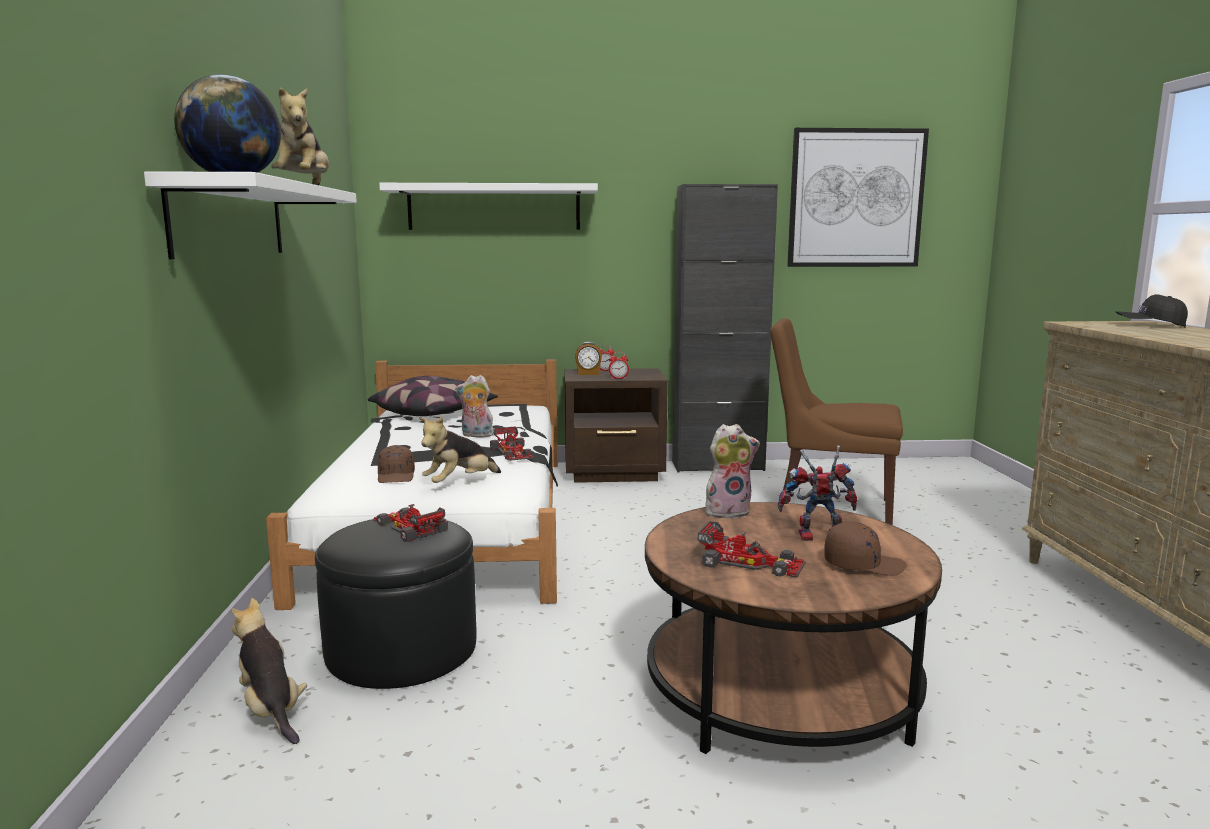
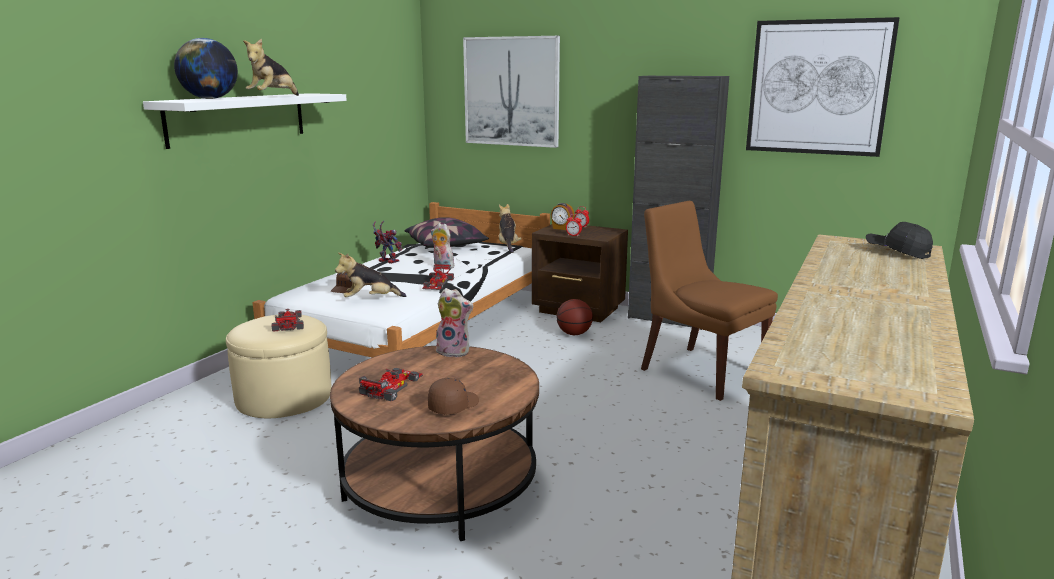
camera: 30 degrees right, 5 degrees up
(271, 710) = (190, 411): plush toy -> plush toy (508, 246)
(401, 650) = (284, 397): black ottoman -> beige ottoman
(494, 208) = (511, 91): white shelf -> picture
(650, 497) = (574, 334): none -> basketball
(750, 562) = (392, 386): toy car -> toy car turned 120 degrees counterclockwise
(816, 537) = (467, 381): toy robot -> toy robot (386, 261)
(862, 565) = (453, 405): brown cap -> brown cap turned 90 degrees counterclockwise

